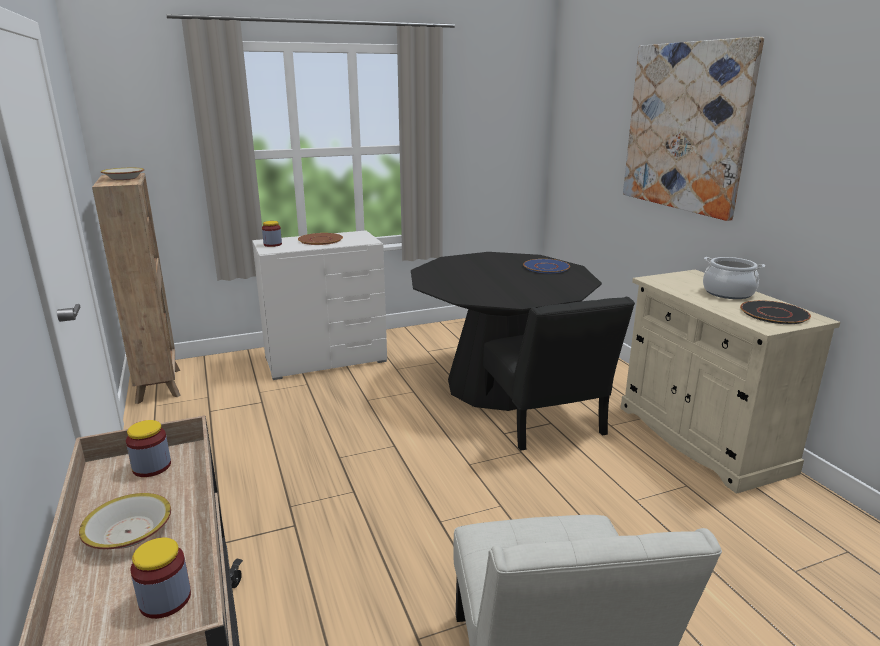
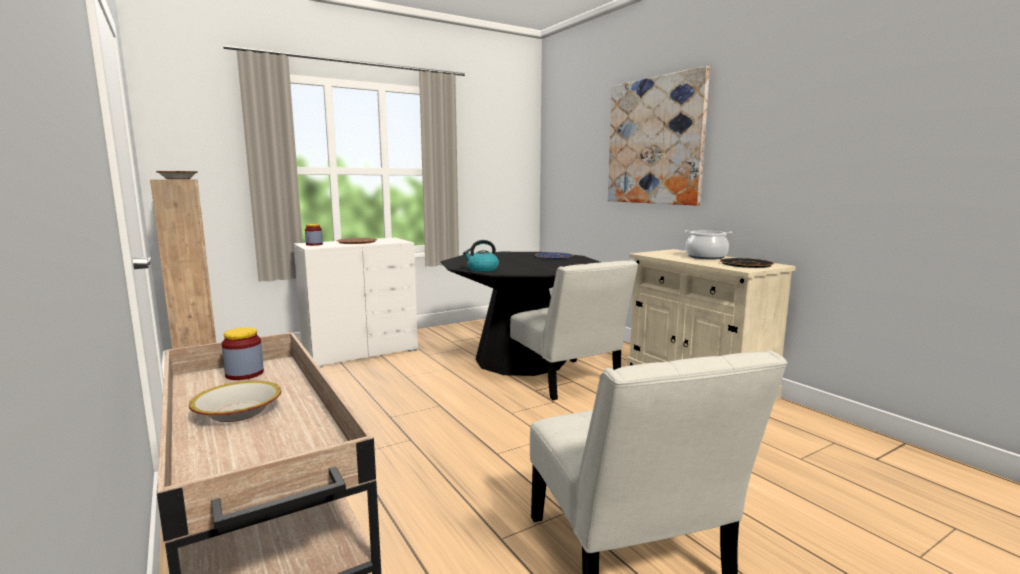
camera: 10 degrees left, 10 degrees down
(165, 600) = (294, 447): jar -> none
(451, 292) = (482, 270): none -> kettle
(545, 423) = (568, 381): black chair -> white chair

